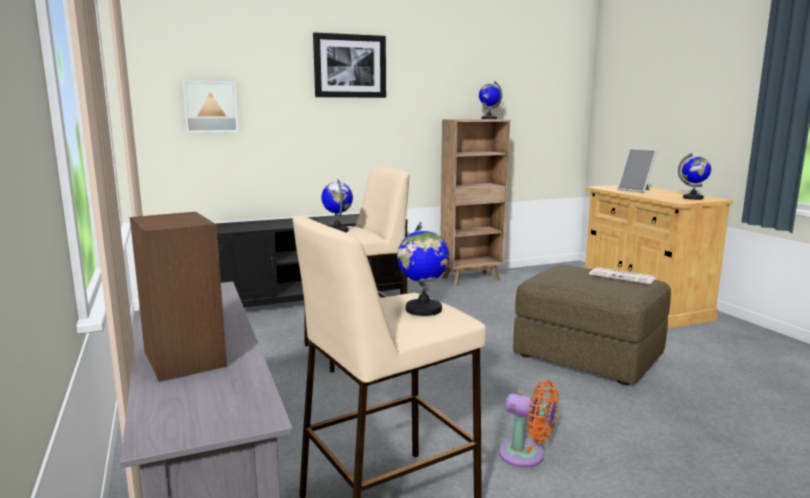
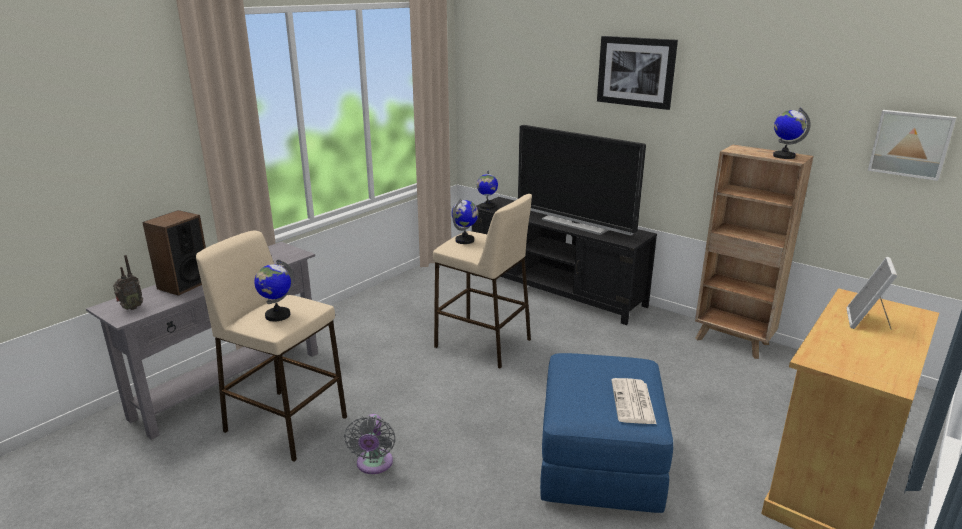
camera: 60 degrees right, 10 degrees up
(210, 106) = (515, 100): picture -> picture (910, 144)
(214, 409) = (131, 308): none -> radio
(328, 220) = (575, 224): none -> television
(526, 456) = (374, 465): orange fan -> grey fan
(589, 355) = (599, 463): brown ottoman -> blue ottoman
(693, 198) = (867, 366): globe -> globe (487, 207)

